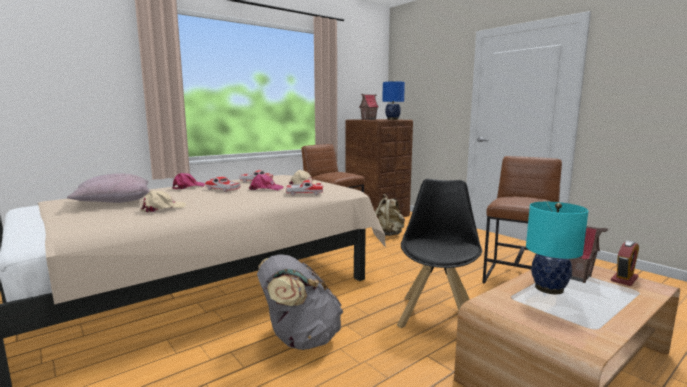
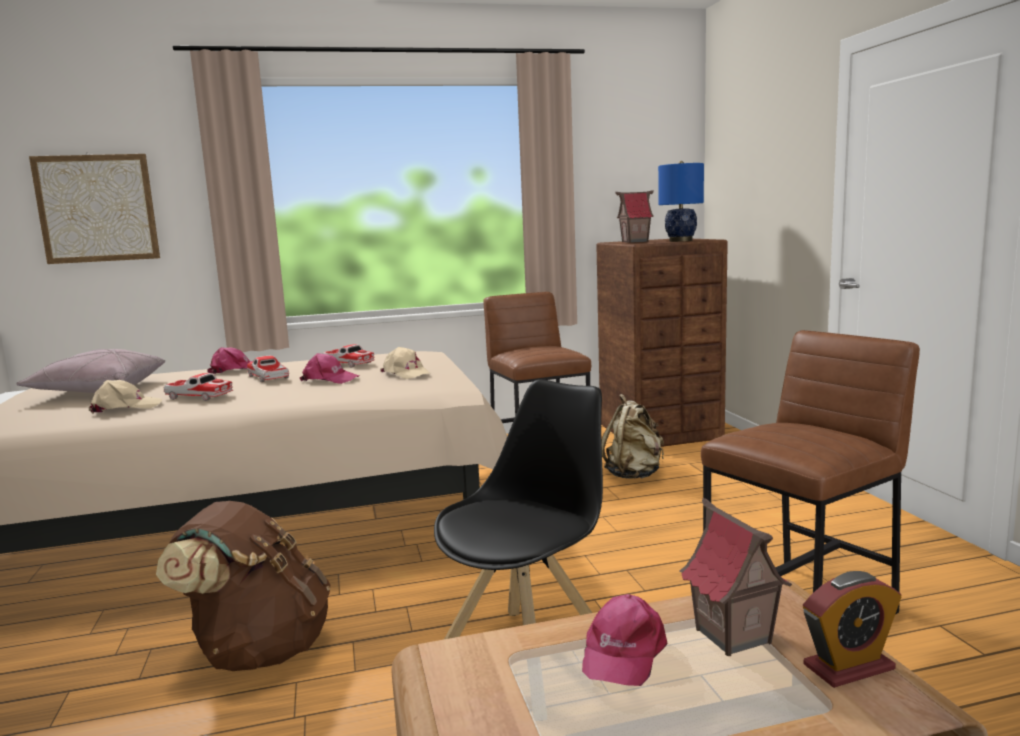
camera: 25 degrees right, 0 degrees up
(58, 80) = (97, 207): none -> picture
(299, 339) = (259, 651): grey backpack -> brown backpack
(304, 193) = (365, 393): toy car -> toy car (199, 396)
(549, 288) = (622, 652): turquoise table lamp -> pink cap

